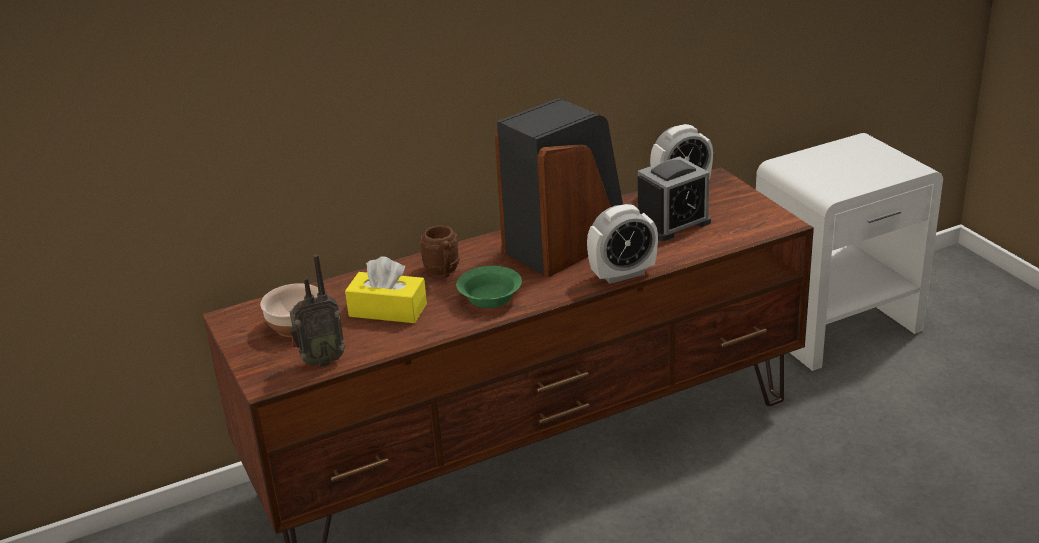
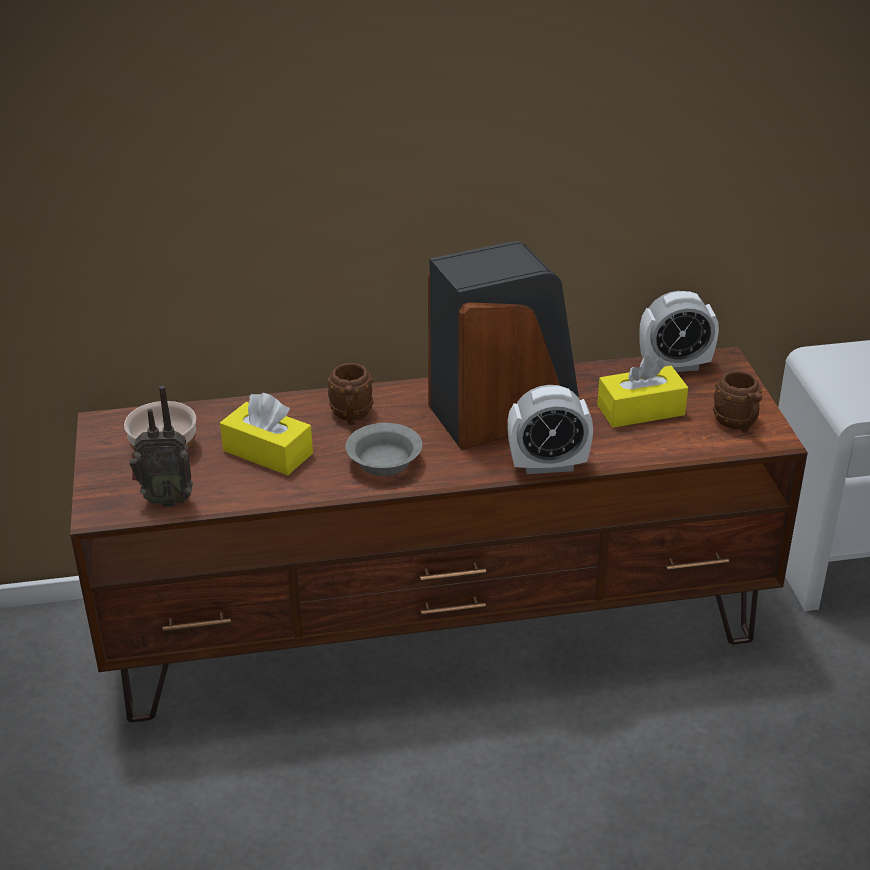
camera: 15 degrees right, 5 degrees up
(490, 297) = (385, 461): green bowl -> grey bowl
(672, 223) = (640, 410): alarm clock -> yellow tissue box
(752, 219) = (738, 424): none -> brown mug

